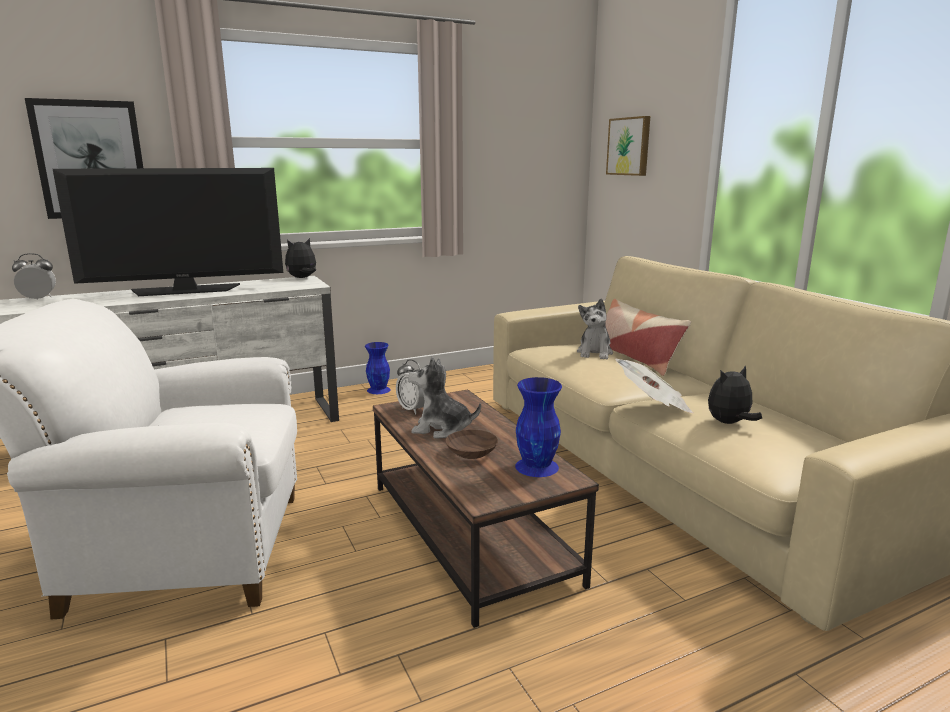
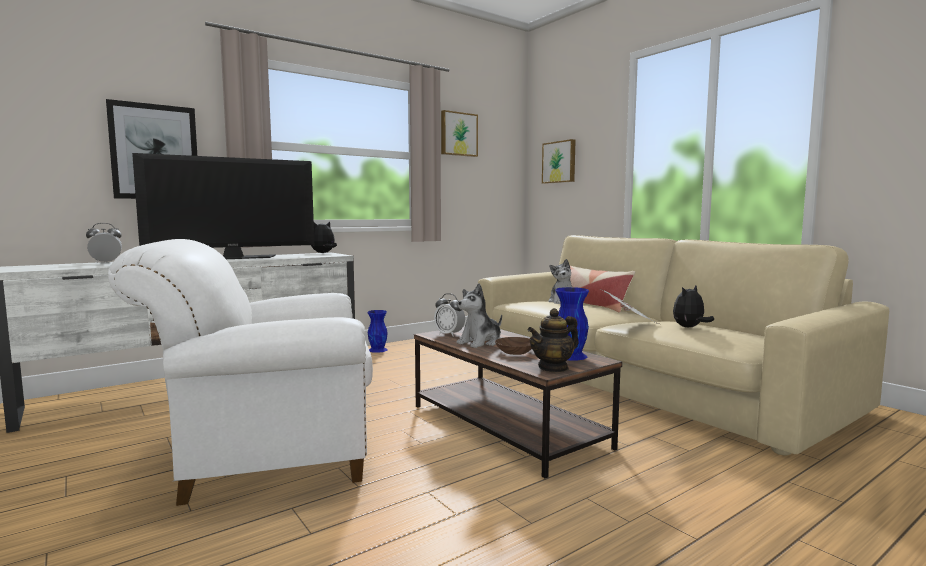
camera: 10 degrees left, 10 degrees down
(441, 429) = (480, 342): plush toy -> plush toy turned 45 degrees counterclockwise
(491, 110) = (458, 134): none -> picture
(498, 491) = (553, 368): none -> teapot

